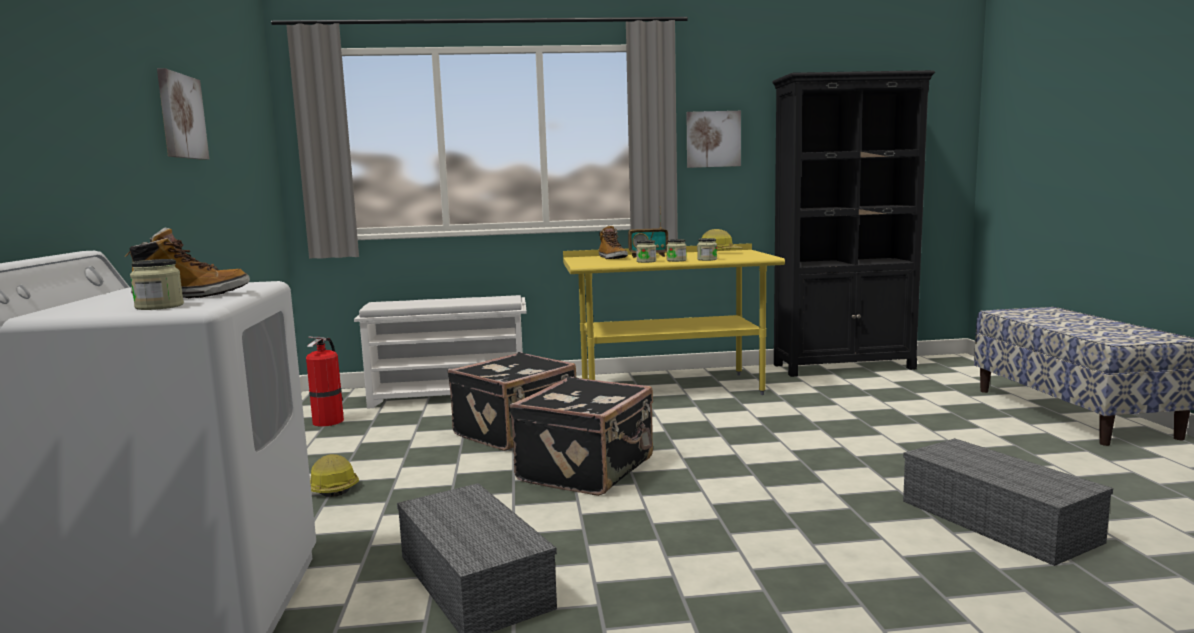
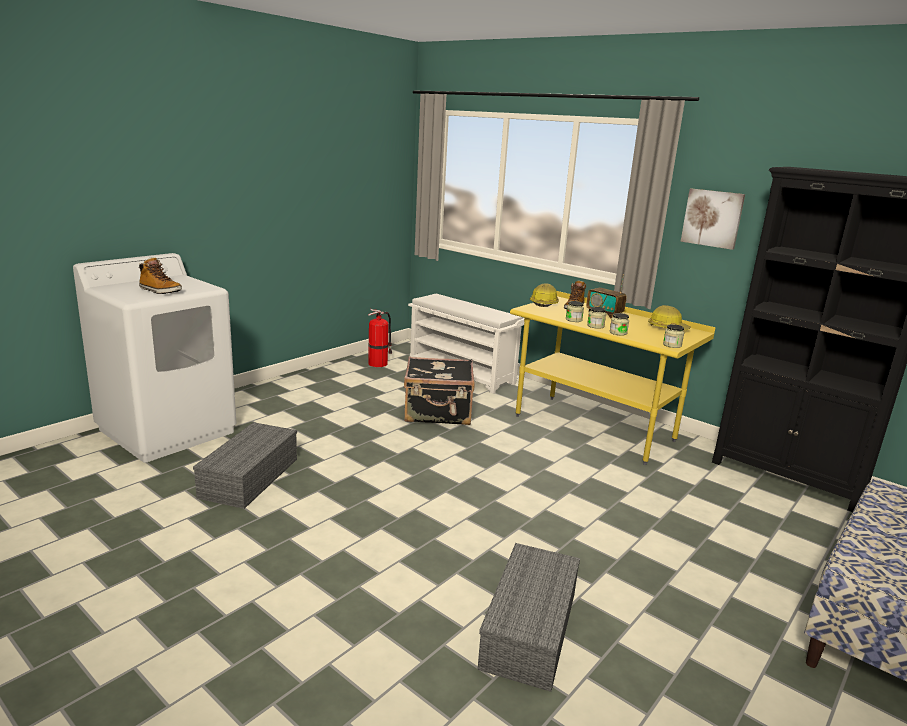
camera: 45 degrees right, 10 degrees up
(159, 306) = (128, 295): jar -> jar (672, 345)
(180, 116) = (288, 171): picture -> none
(332, 487) = (304, 402): hard hat -> hard hat (544, 303)
(588, 470) = (412, 454): black suitcase -> none

